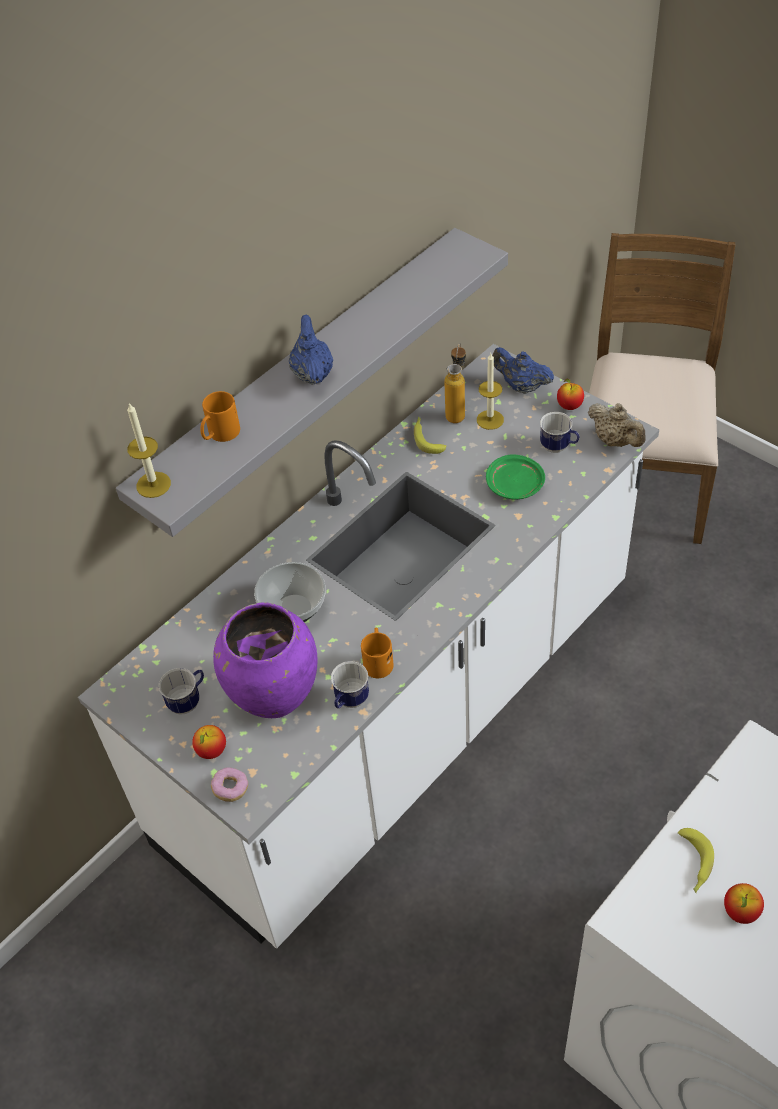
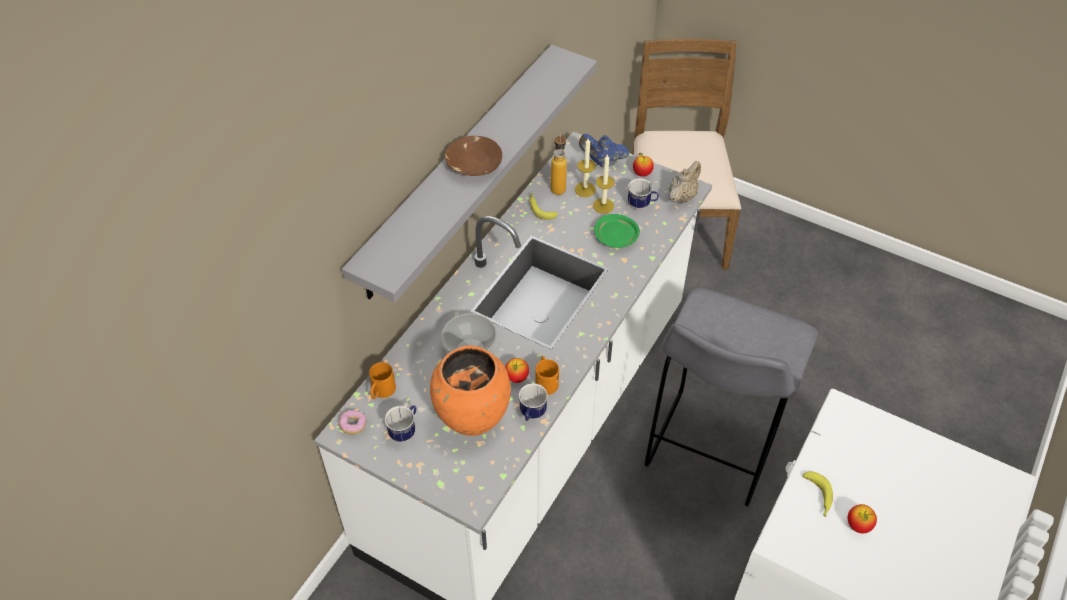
camera: 15 degrees left, 0 degrees up
(153, 484) = (372, 263): candle -> candle (603, 206)
(212, 751) = (434, 467): apple -> apple (517, 378)
(220, 435) = (414, 219): orange mug -> orange mug (381, 392)
(231, 788) = (456, 493): donut -> donut (353, 425)
(274, 699) = (472, 420): purple vase -> orange vase
(312, 373) = (473, 165): blue teapot -> brown bowl
(615, 441) = (682, 196): beige teapot -> beige teapot turned 90 degrees counterclockwise
(624, 780) = (709, 452): none -> grey stool

